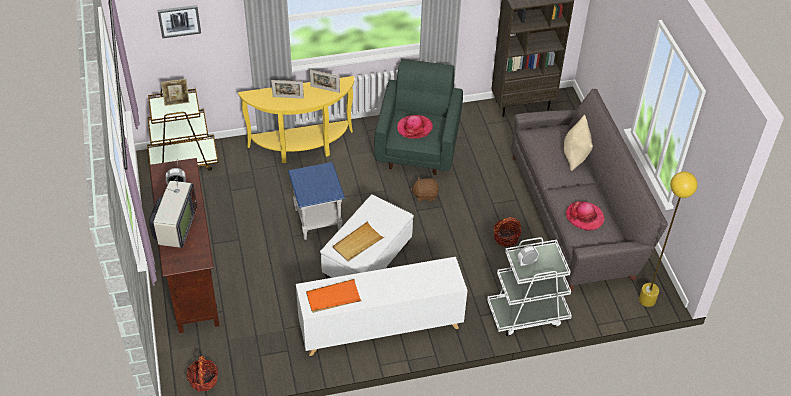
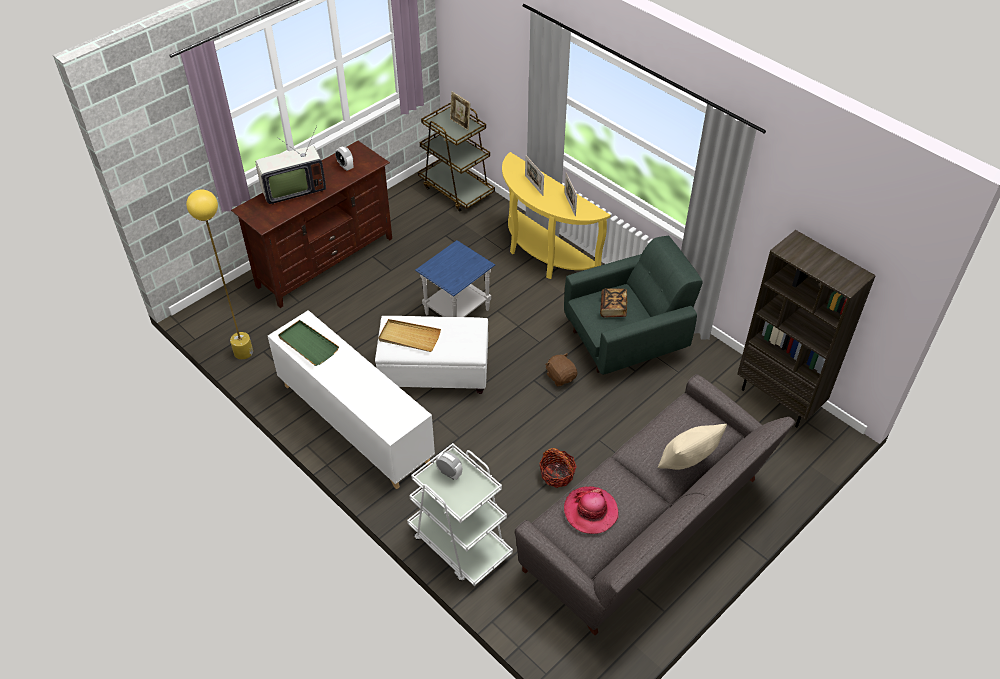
camera: 60 degrees right, 0 degrees up
(179, 21) = (486, 39): picture -> none
(203, 380) = (213, 328): basket -> none
(333, 298) = (308, 344): orange tray -> green tray
(414, 128) = (613, 308): hat -> book
(647, 300) = (569, 662): yellow floor lamp -> yellow floor lamp (243, 352)

